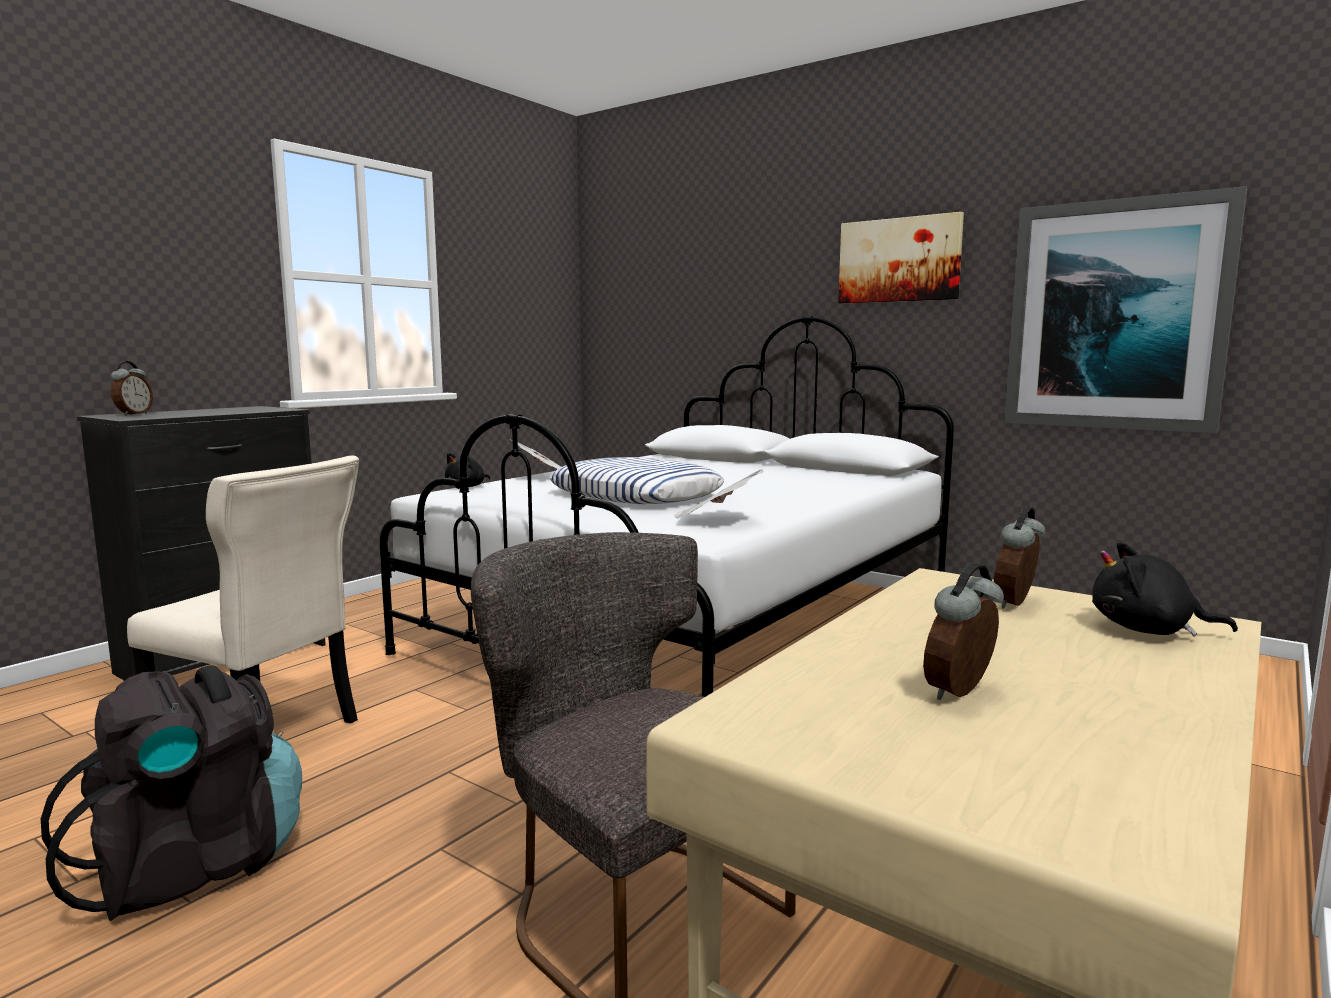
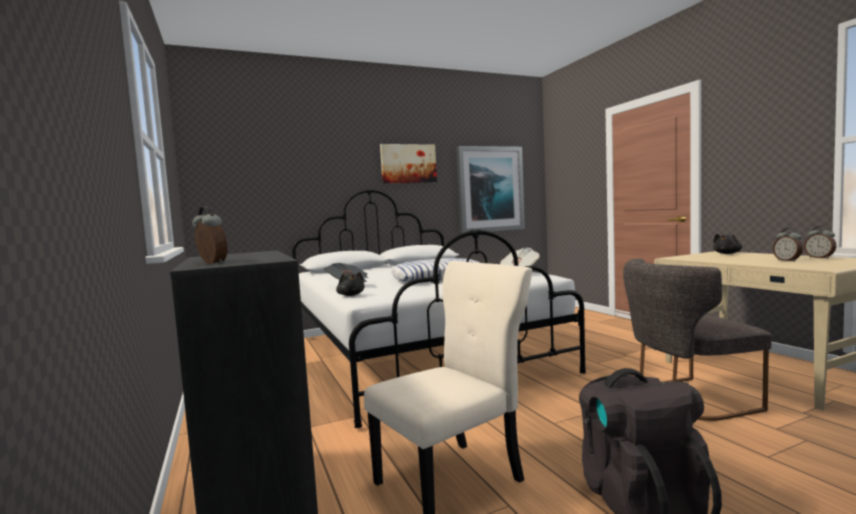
camera: 60 degrees left, 5 degrees down
(1016, 604) = (702, 256): alarm clock -> alarm clock (820, 258)

